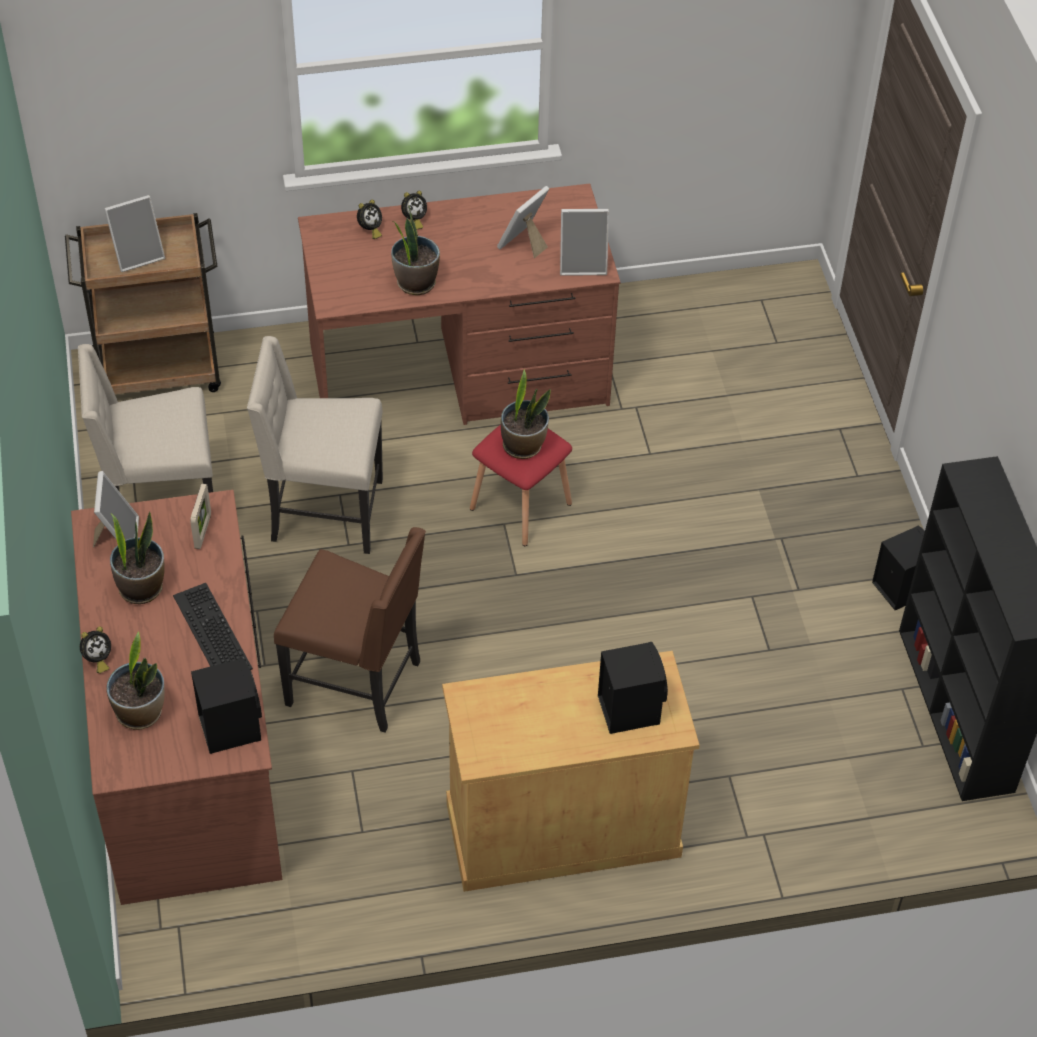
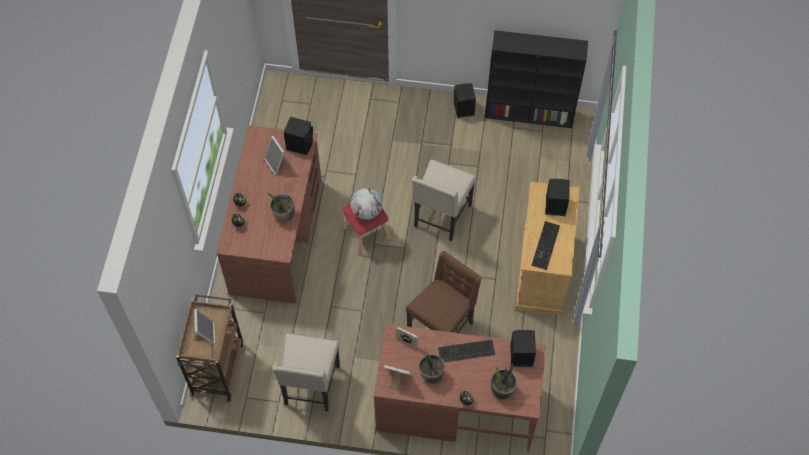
camera: 70 degrees left, 10 degrees up
(324, 512) = (339, 316): beige chair -> beige chair (441, 216)
(516, 716) = (546, 246): none -> keyboard
(523, 445) = (366, 211): potted plant -> globe
(583, 263) = (300, 144): picture frame -> black speaker

